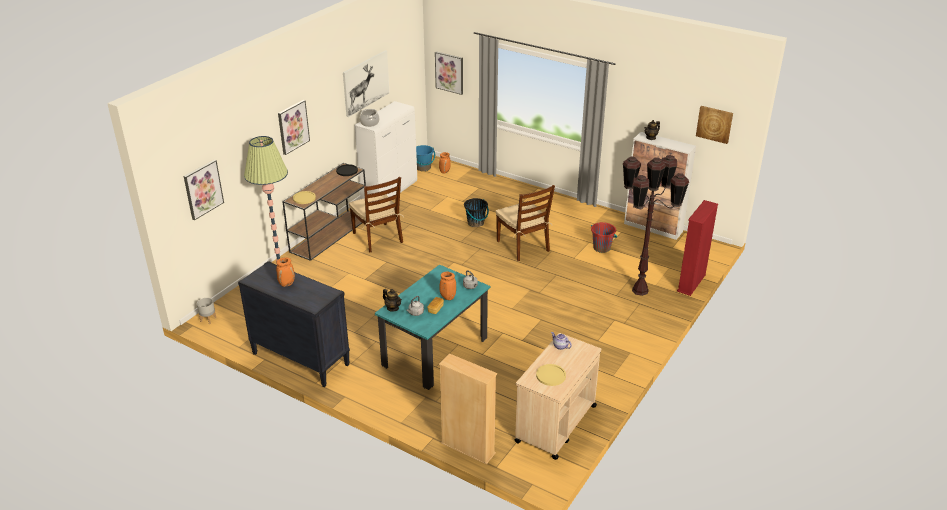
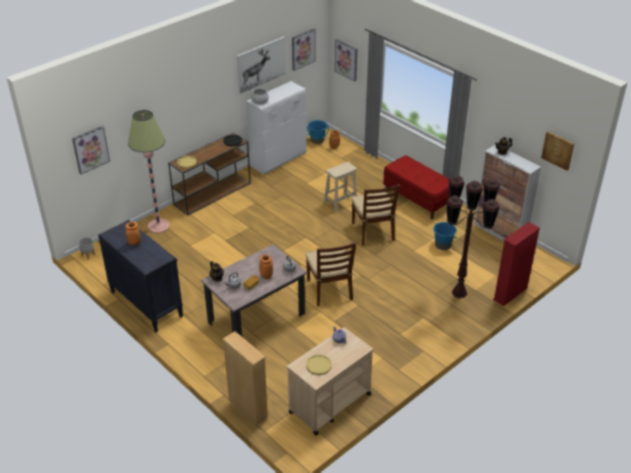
camera: 15 degrees right, 5 degrees up
(293, 126) = (182, 100): picture -> picture (303, 49)
(378, 238) = (251, 203): brown chair -> brown chair (330, 290)
(435, 352) = (256, 318): turquoise dining table -> beige dining table
(475, 223) = (341, 202): black bucket -> beige stool
(555, 209) = (417, 199): none -> red bench
(601, 248) = (443, 245): red bucket -> blue bucket

